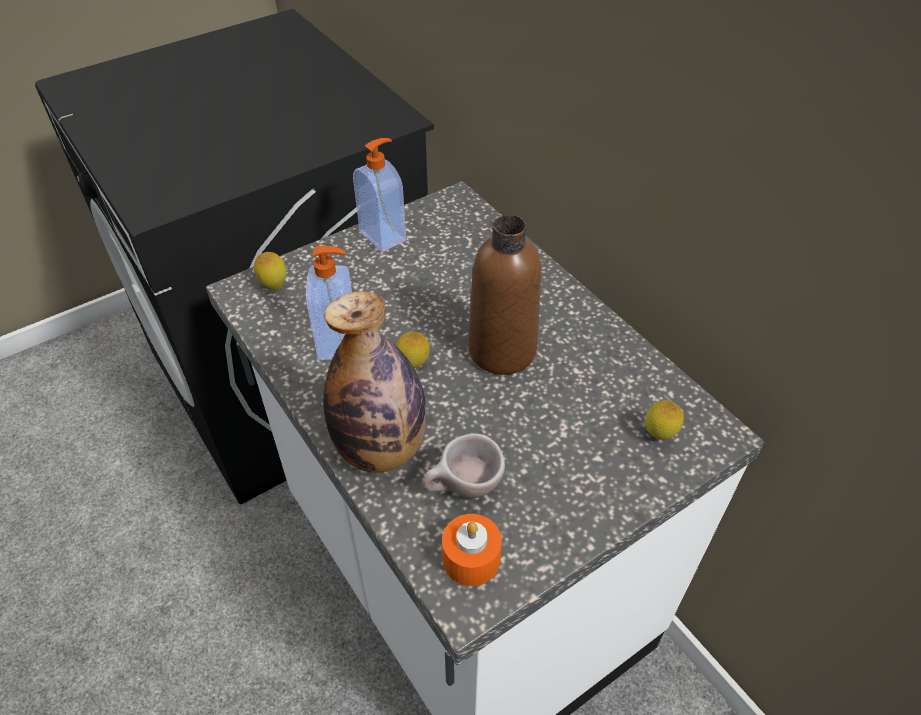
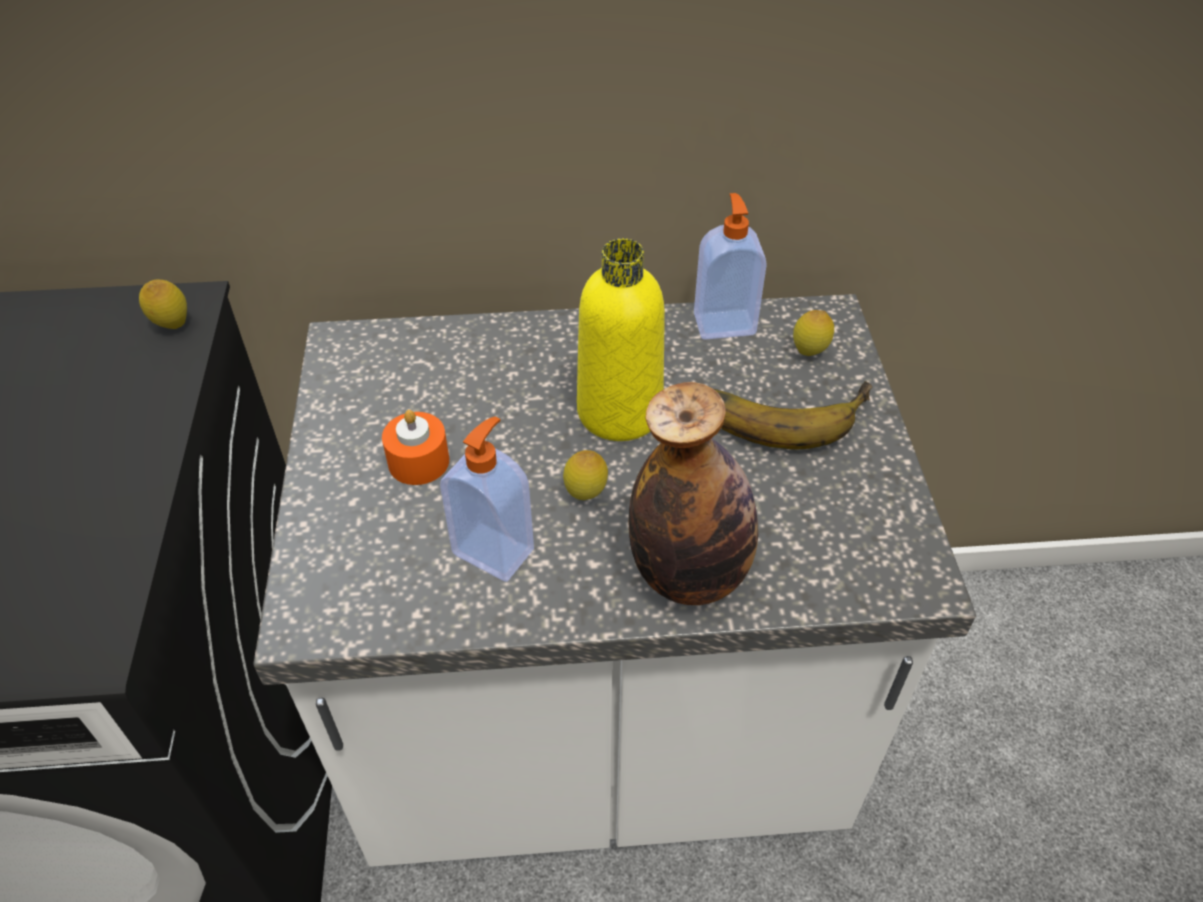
camera: 60 degrees left, 0 degrees up
(274, 286) = (329, 581): lemon -> lemon (172, 326)
(384, 235) = (340, 433): soap dispenser -> soap dispenser (724, 323)
(463, 490) = (789, 527): beige cup -> none
(471, 558) = (877, 556): orange candle -> orange candle (418, 461)
(502, 350) = (619, 411): brown bottle -> yellow bottle
(580, 438) = (777, 408): none -> banana

